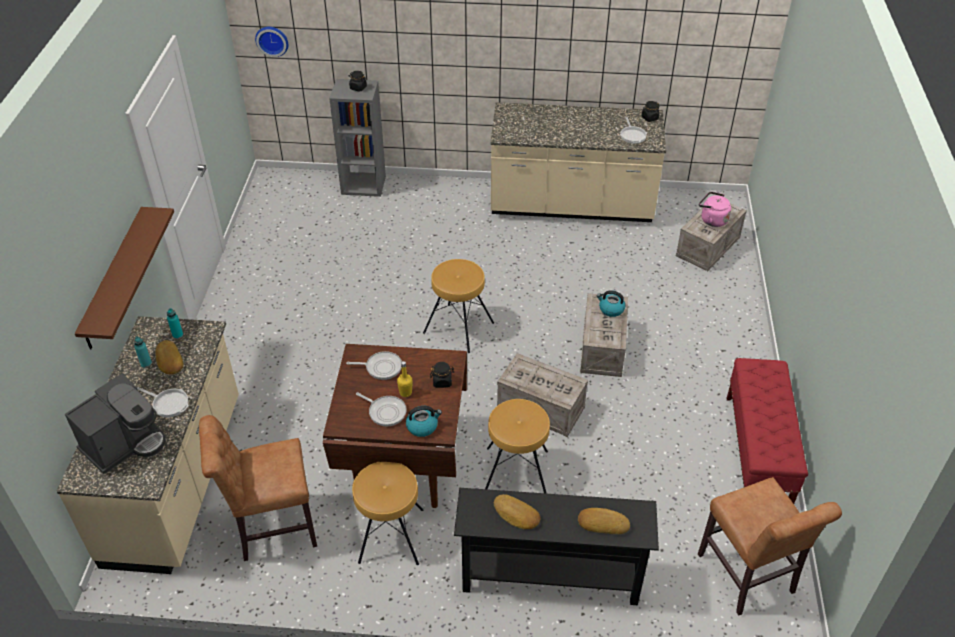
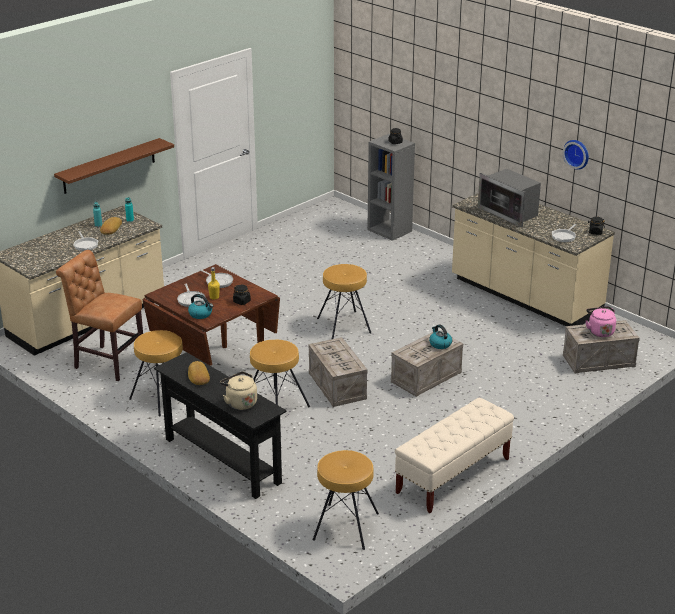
camera: 40 degrees right, 15 degrees down
(125, 443) = (44, 251): coffee machine -> none
(272, 40) = (356, 91): wall clock -> wall clock (577, 153)
(552, 128) = (509, 212): none -> microwave
(603, 523) = (240, 403): bread -> beige kettle
(748, 578) = (345, 526): brown chair -> brown stool
(757, 451) = (453, 476): red bench -> beige bench

